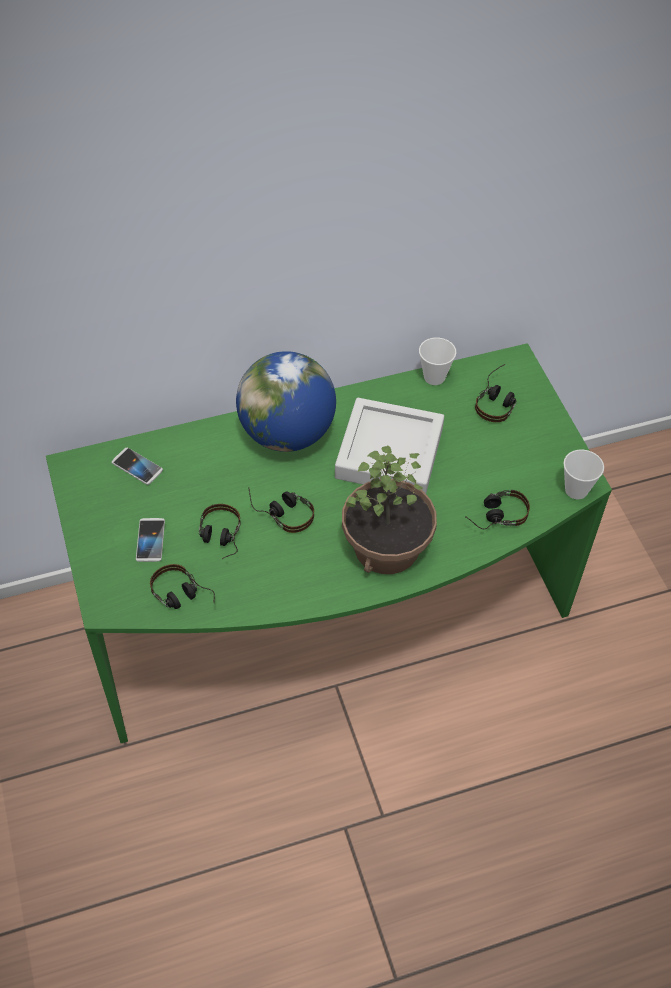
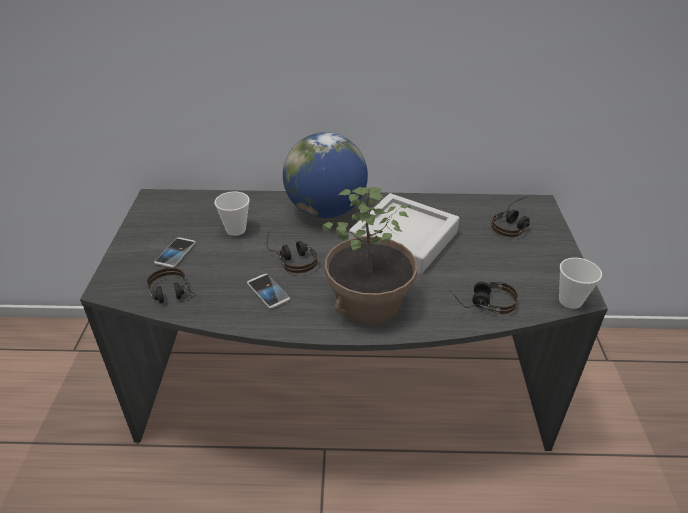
camera: 20 degrees right, 15 degrees down
(137, 467) = (199, 207): phone -> phone (268, 292)
(219, 539) = (229, 265): headphones -> none
(329, 613) = (343, 391): green desk -> grey desk
(434, 377) = (463, 200): cup -> cup (236, 230)

